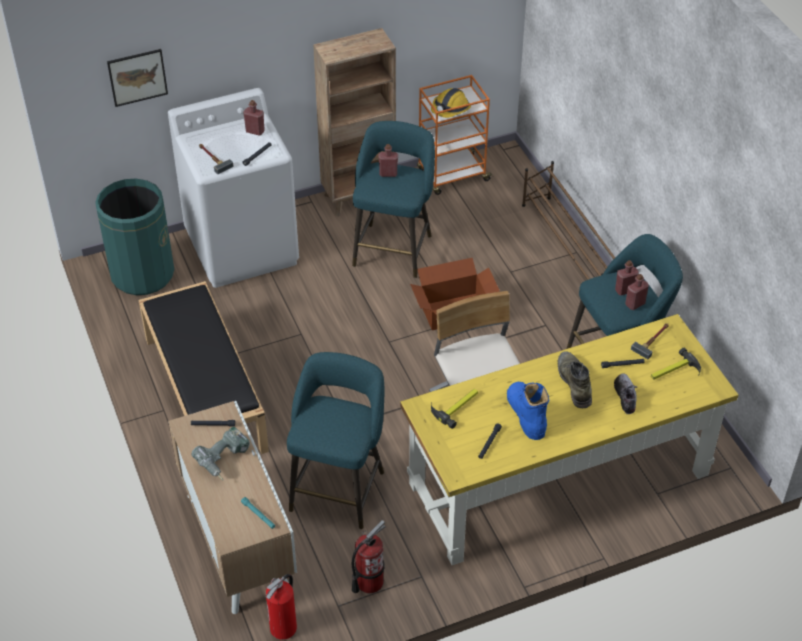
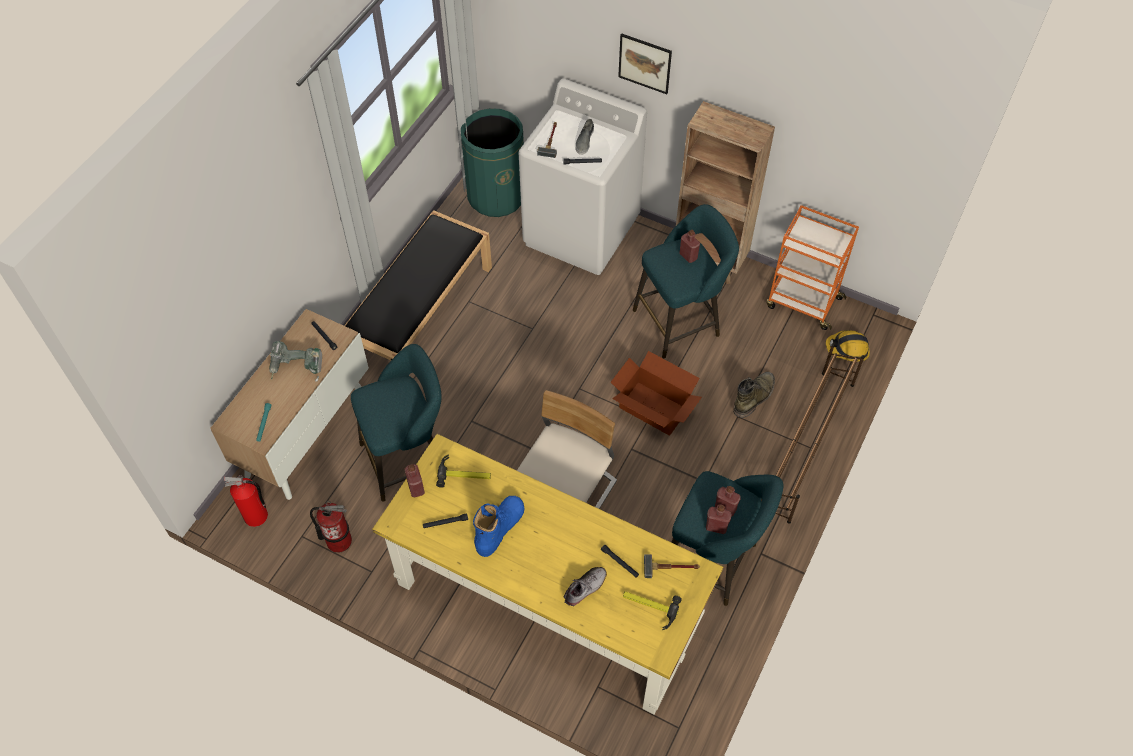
camera: 50 degrees right, 10 degrees up
(137, 77) = (542, 34): picture -> picture (645, 63)
(237, 142) = (584, 141): none -> grey shoe
(255, 131) = (607, 142): red bottle -> red bottle (416, 488)
(450, 109) = (809, 243): hard hat -> hard hat (847, 349)
(574, 382) = (566, 539): green boot -> green boot (754, 396)

